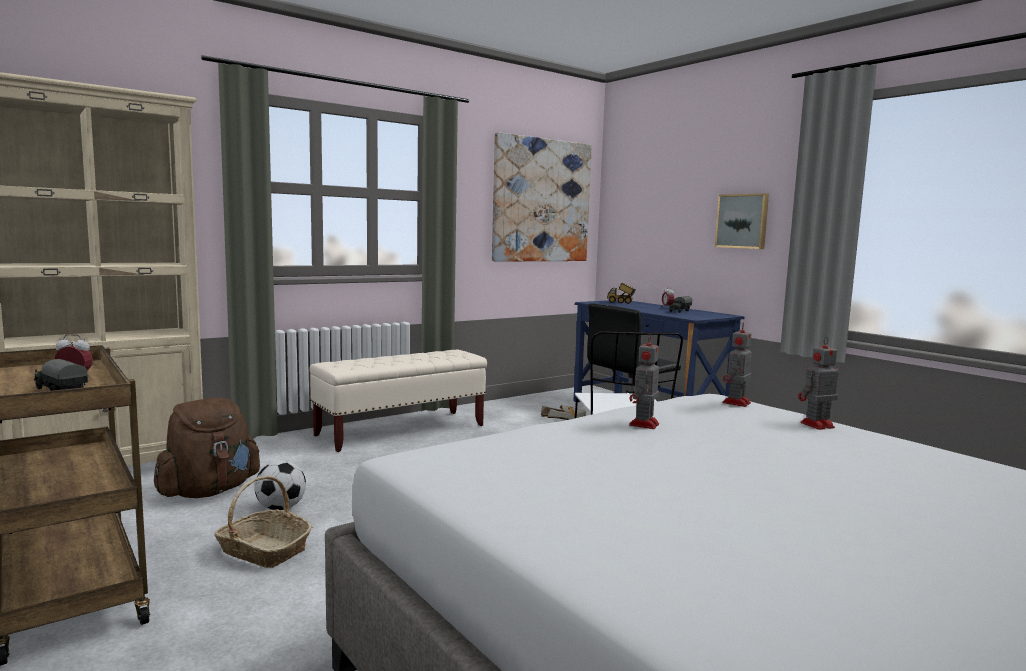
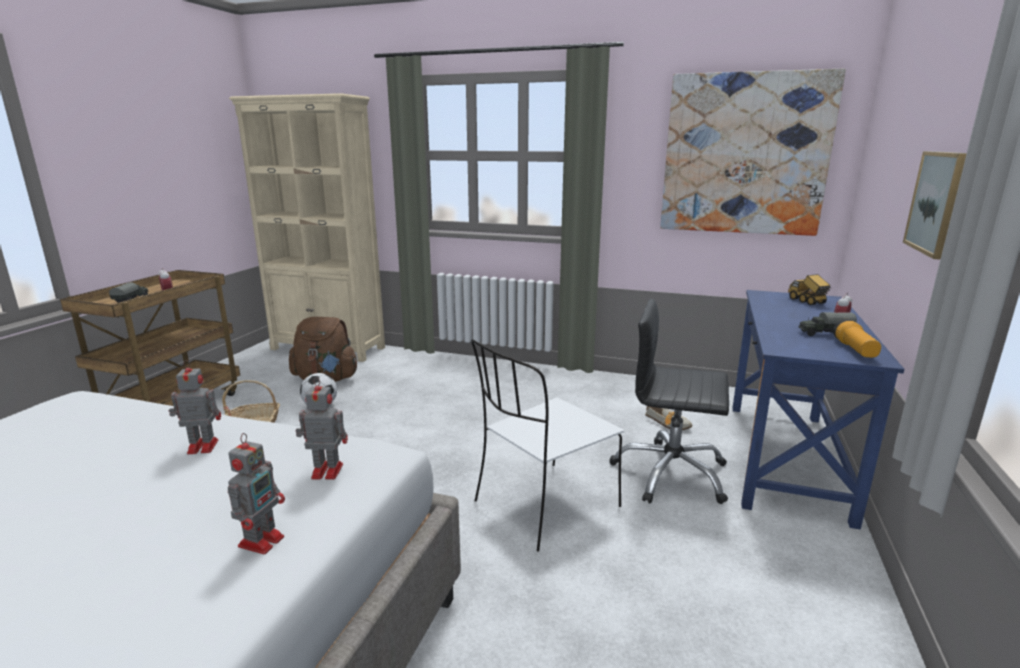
camera: 55 degrees right, 10 degrees up
(401, 431) = (510, 379): beige bench -> none
(710, 314) = (854, 350): none -> flashlight
(816, 425) = (262, 540): toy robot -> toy robot turned 75 degrees clockwise

